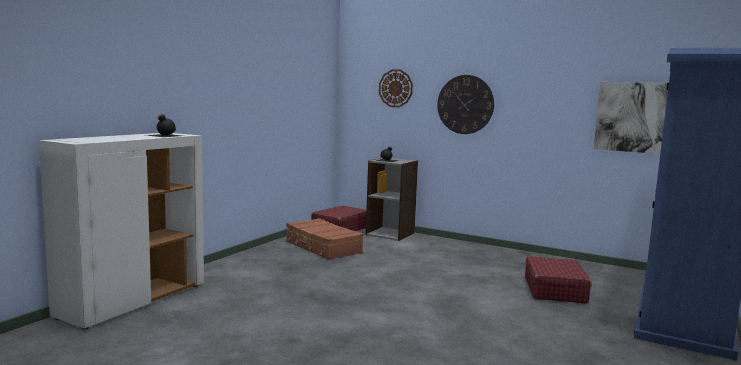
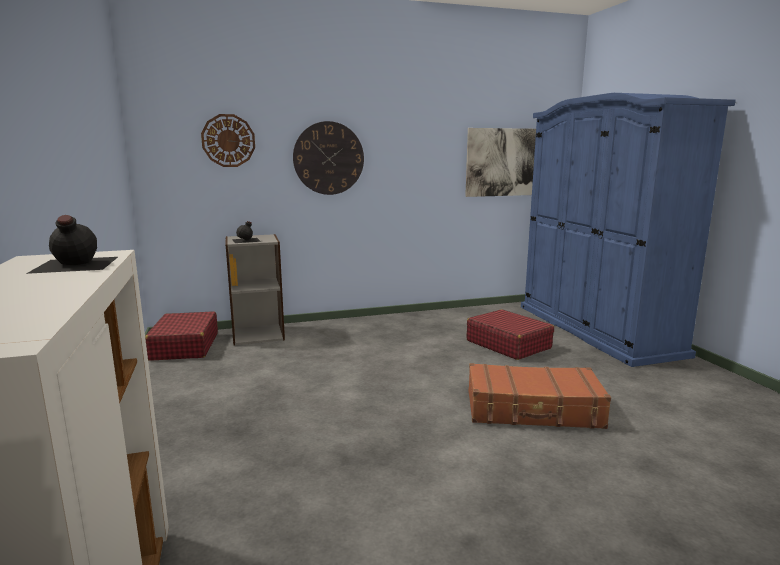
camera: 45 degrees left, 5 degrees up
(322, 247) = (218, 382): brown suitcase -> brown suitcase (533, 410)

